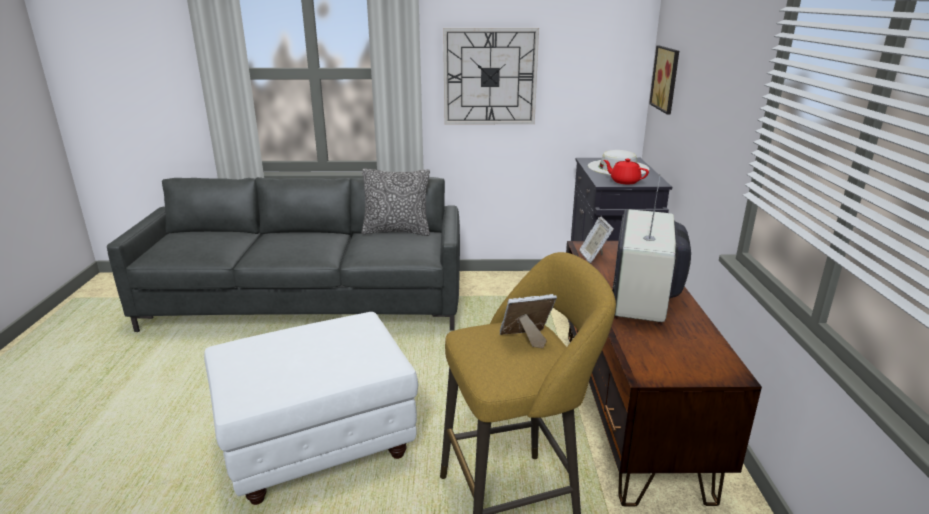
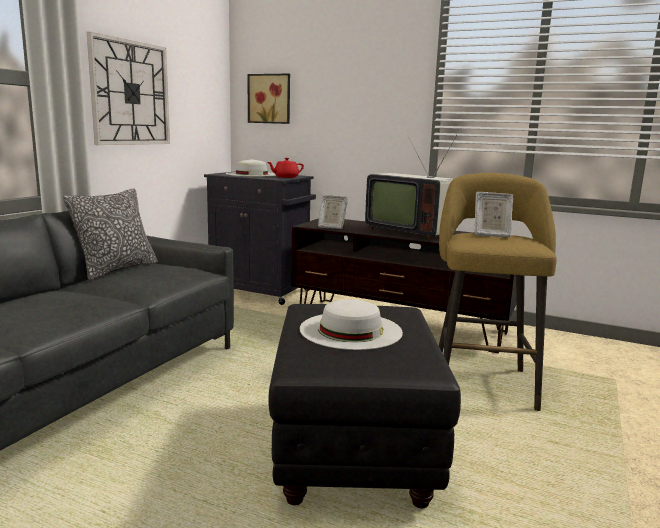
camera: 65 degrees left, 10 degrees down
(308, 349) = (351, 330): none -> white hat
(318, 445) = (352, 452): white ottoman -> black ottoman
(525, 340) = (490, 235): picture frame -> picture frame turned 90 degrees counterclockwise

